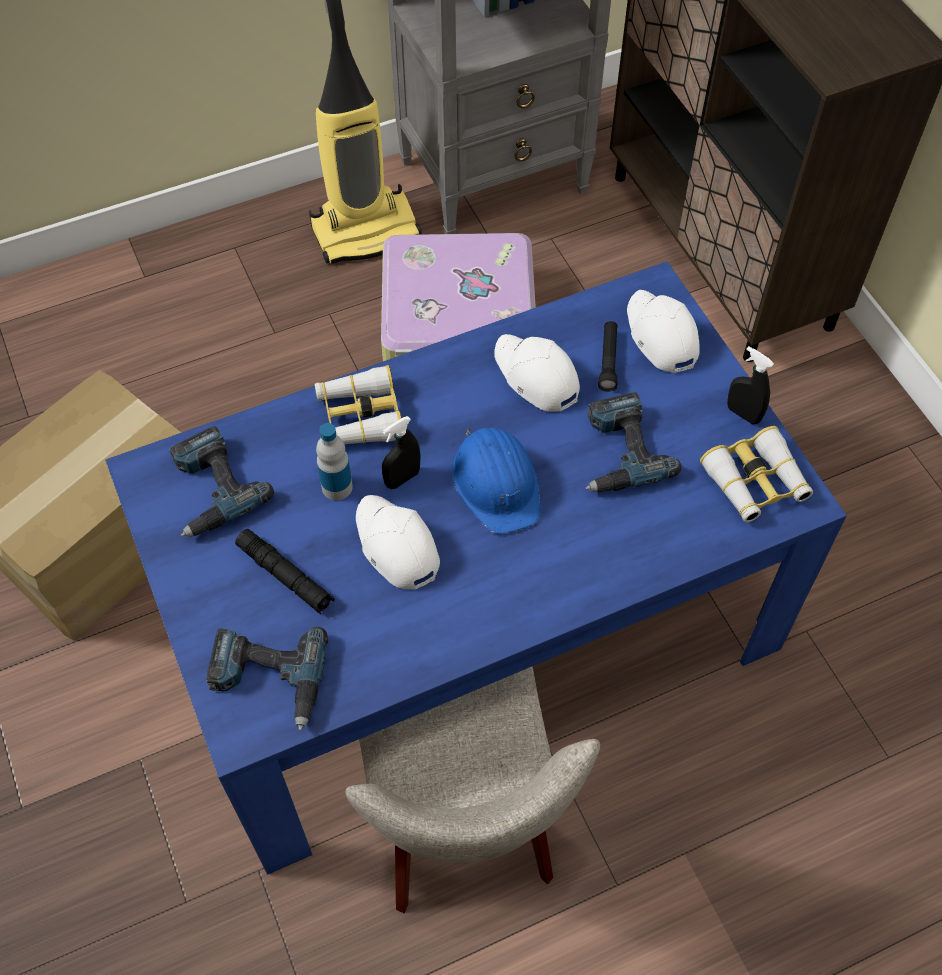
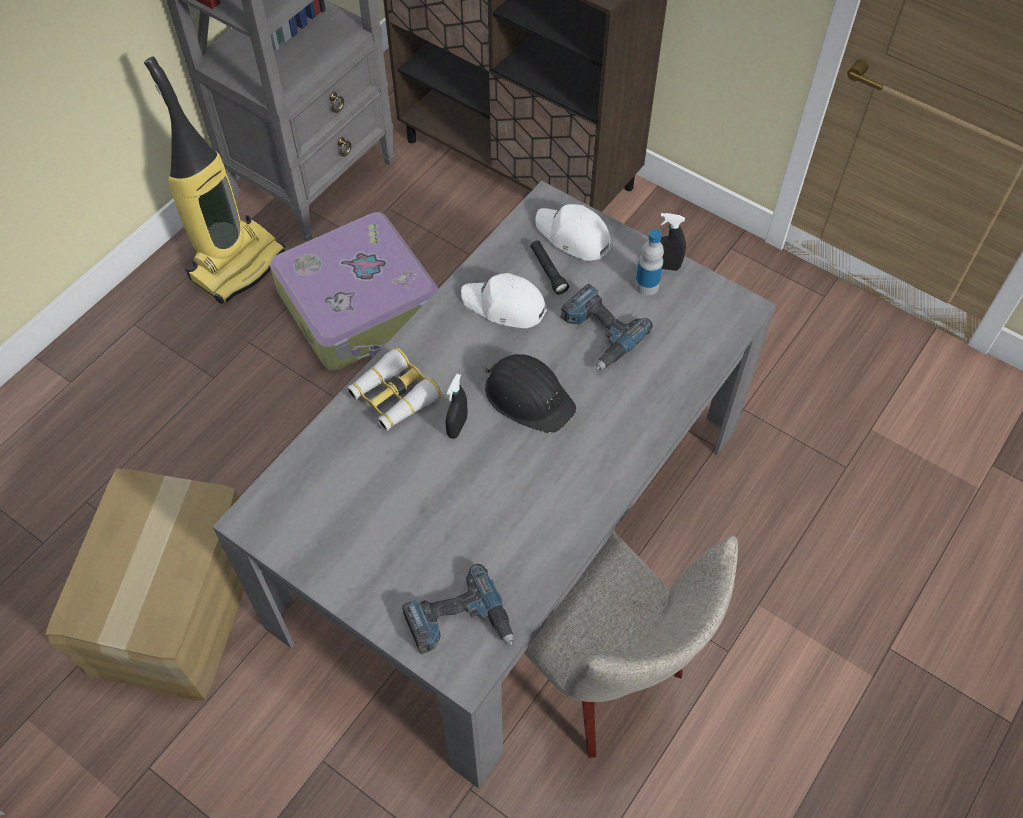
camera: 30 degrees left, 0 degrees up
(211, 489) = (315, 507): power drill -> none
(285, 576) = (419, 542): black flashlight -> none
(337, 487) = (412, 457): bottle -> bottle (647, 286)
(396, 546) = (486, 478): white cap -> none
(470, 625) = (511, 525): blue dining table -> grey dining table
(497, 483) = (528, 396): blue hard hat -> black hard hat
(755, 482) = (704, 310): binoculars -> none

